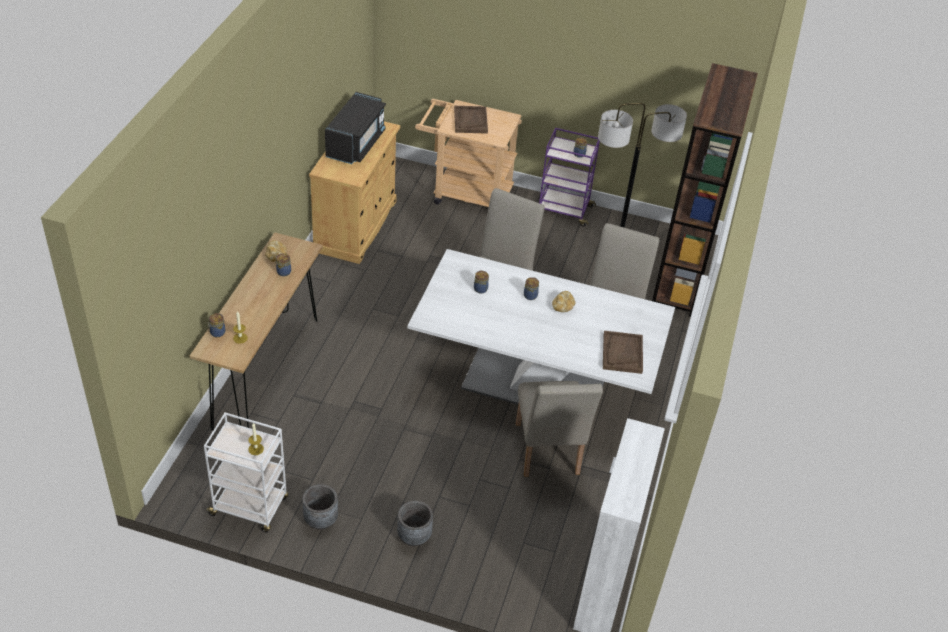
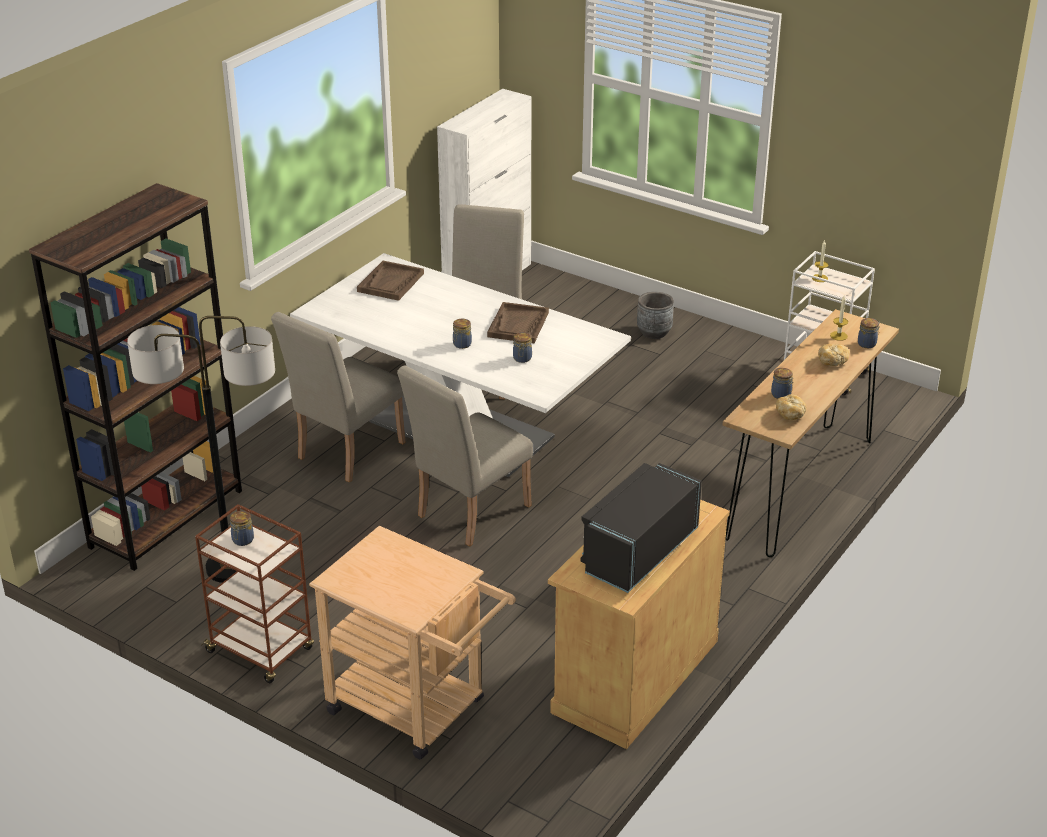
camera: 160 degrees left, 10 degrees down
(321, 519) = (747, 355): grey planter -> none
(470, 121) = (412, 580): brown tray -> brown tray (518, 325)
(562, 307) = (429, 329): bread -> bread (832, 361)
(563, 210) = (261, 651): purple cart -> brown cart

